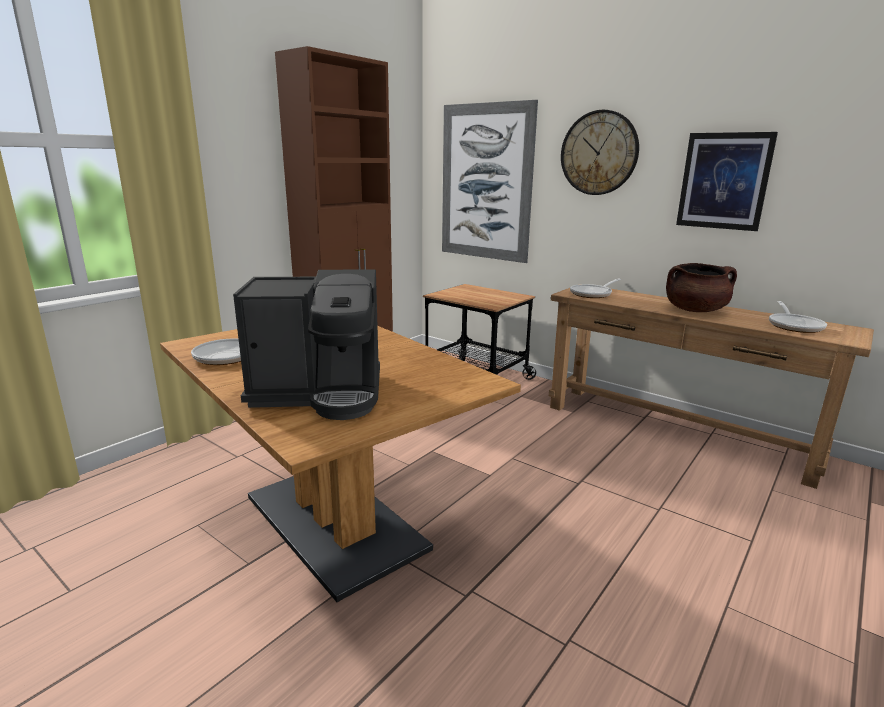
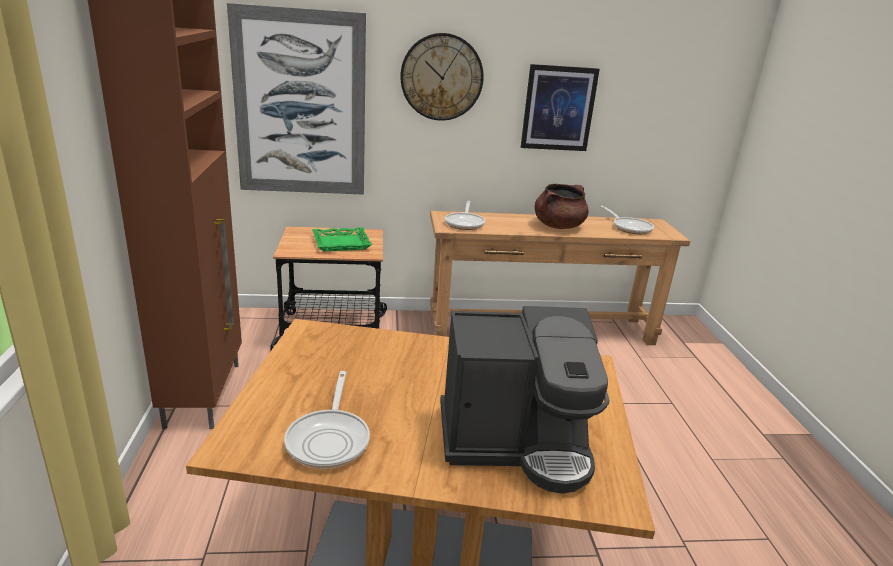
camera: 45 degrees left, 5 degrees up
(320, 393) = (516, 442): coffee machine -> coffee machine turned 45 degrees clockwise
(484, 297) = (341, 243): none -> green tray

